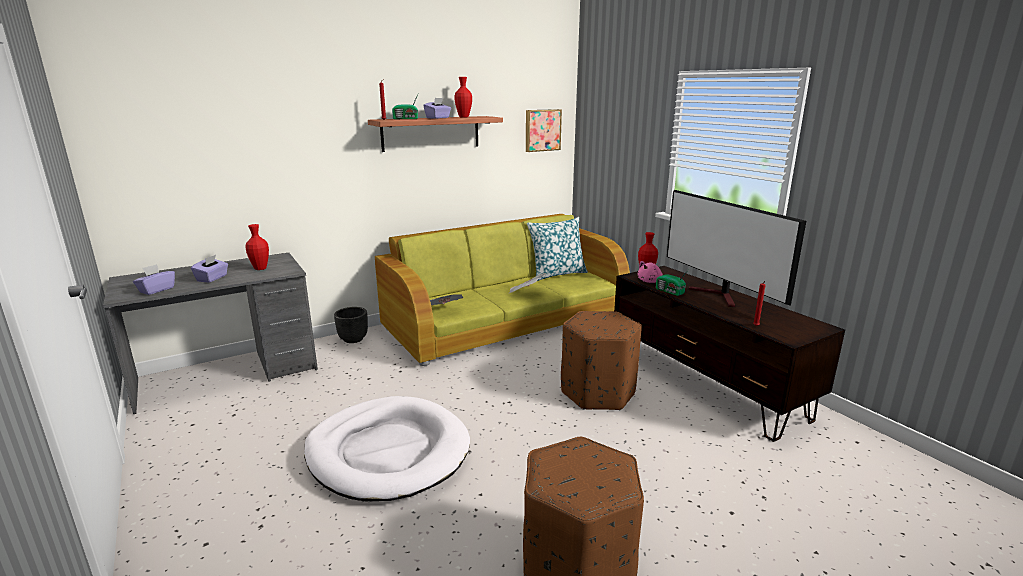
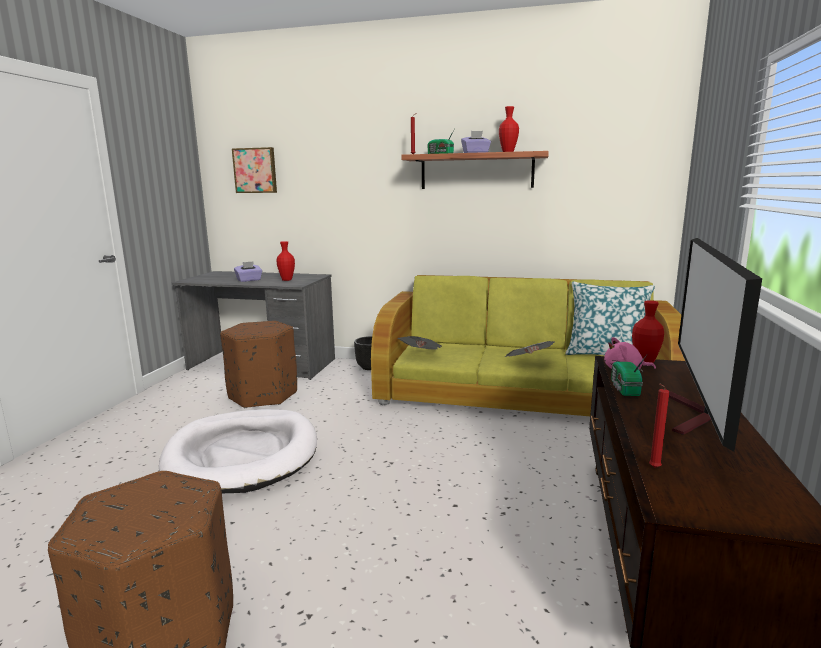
camera: 45 degrees right, 5 degrees down
(156, 290) = (210, 280): purple tissue box -> none
(542, 130) = (630, 171): picture -> picture (255, 170)
(598, 393) = (491, 497): brown ottoman -> brown ottoman (263, 395)

